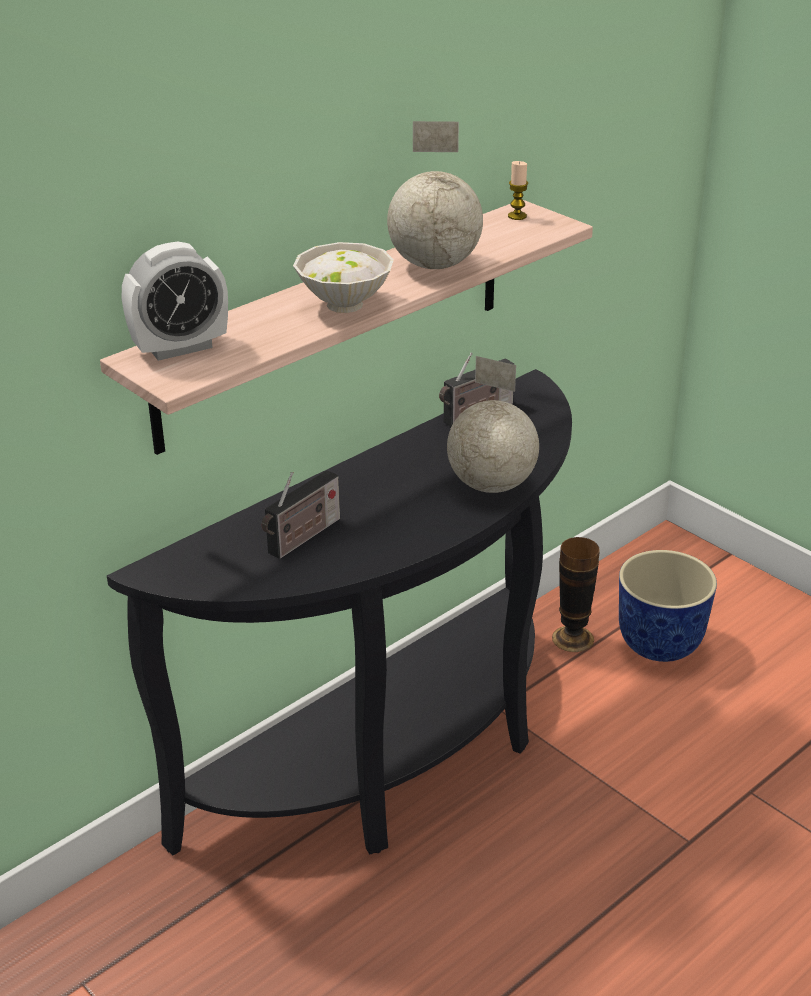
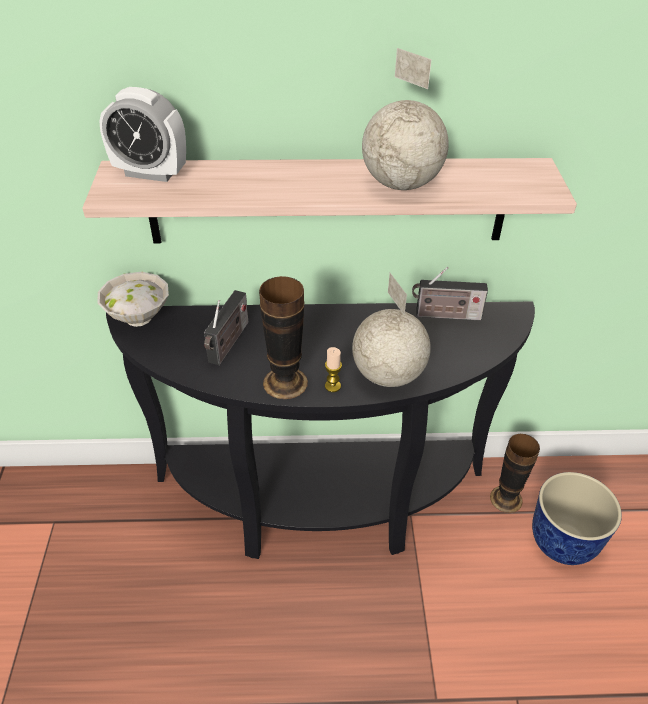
camera: 40 degrees right, 10 degrees up
(302, 538) = (228, 344): radio -> radio turned 60 degrees counterclockwise
(346, 303) = (294, 187): white bowl -> white bowl (140, 317)
(406, 538) = (285, 382): none -> vase
(517, 216) = (525, 170): candle -> candle (332, 386)

